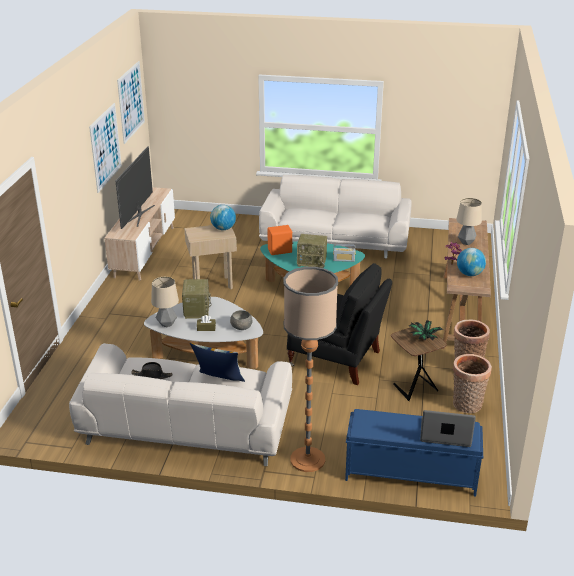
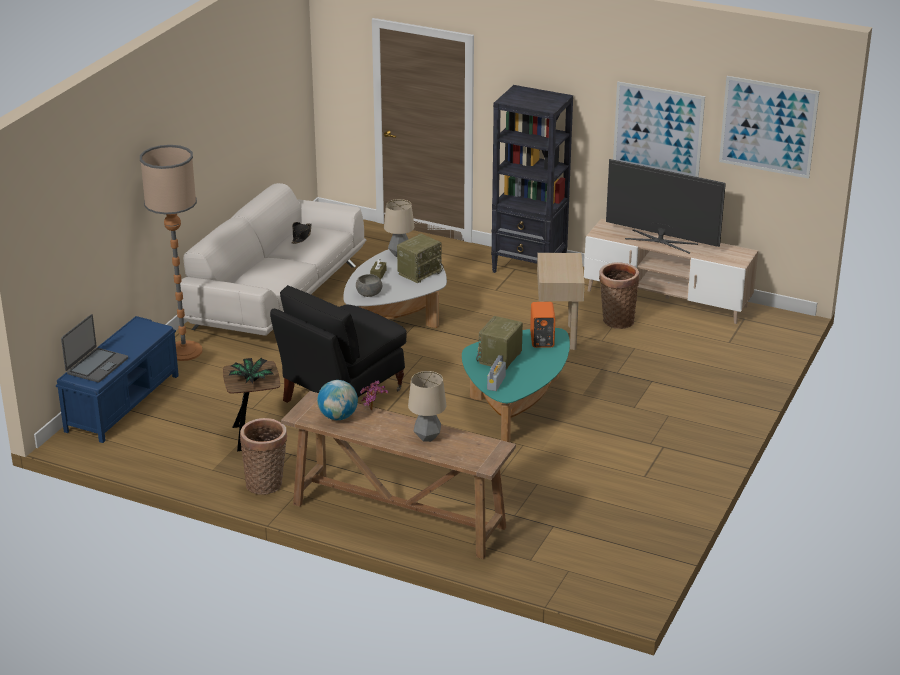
camera: 105 degrees right, 0 degrees up
(107, 307) = (529, 268): none -> black bookcase
(196, 310) = (419, 272): radio -> radio turned 60 degrees counterclockwise
(219, 381) = (270, 267): pillow -> none
(223, 229) = (567, 276): globe -> none
(336, 242) = (651, 451): white sofa -> none
(467, 406) = (198, 464): basket -> basket (616, 320)

